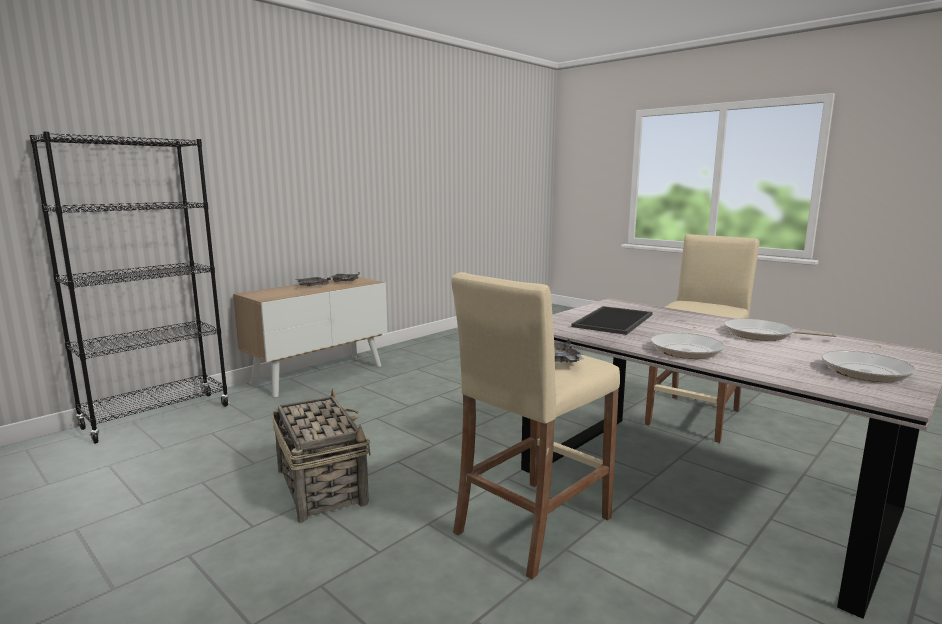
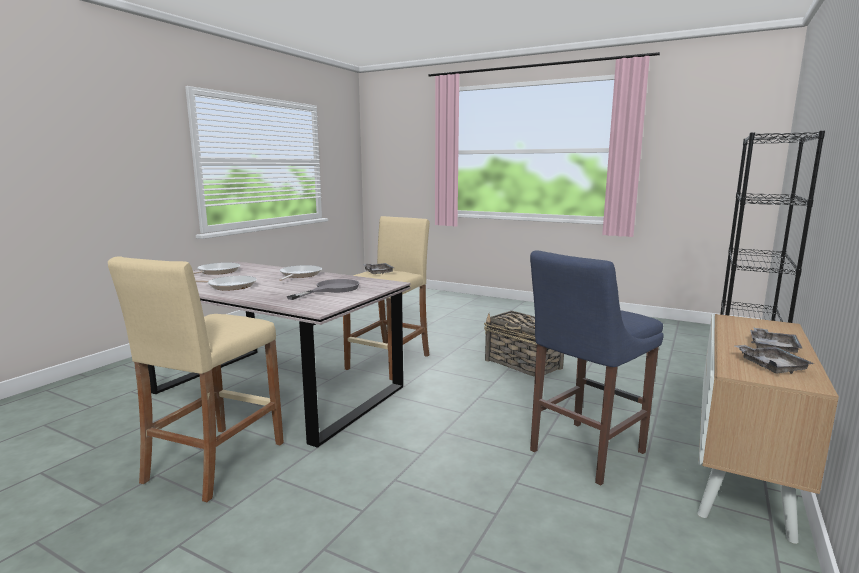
camera: 165 degrees right, 0 degrees up
(399, 392) = (583, 453): none -> blue stool
(614, 321) = (331, 289): tray -> grey frying pan

